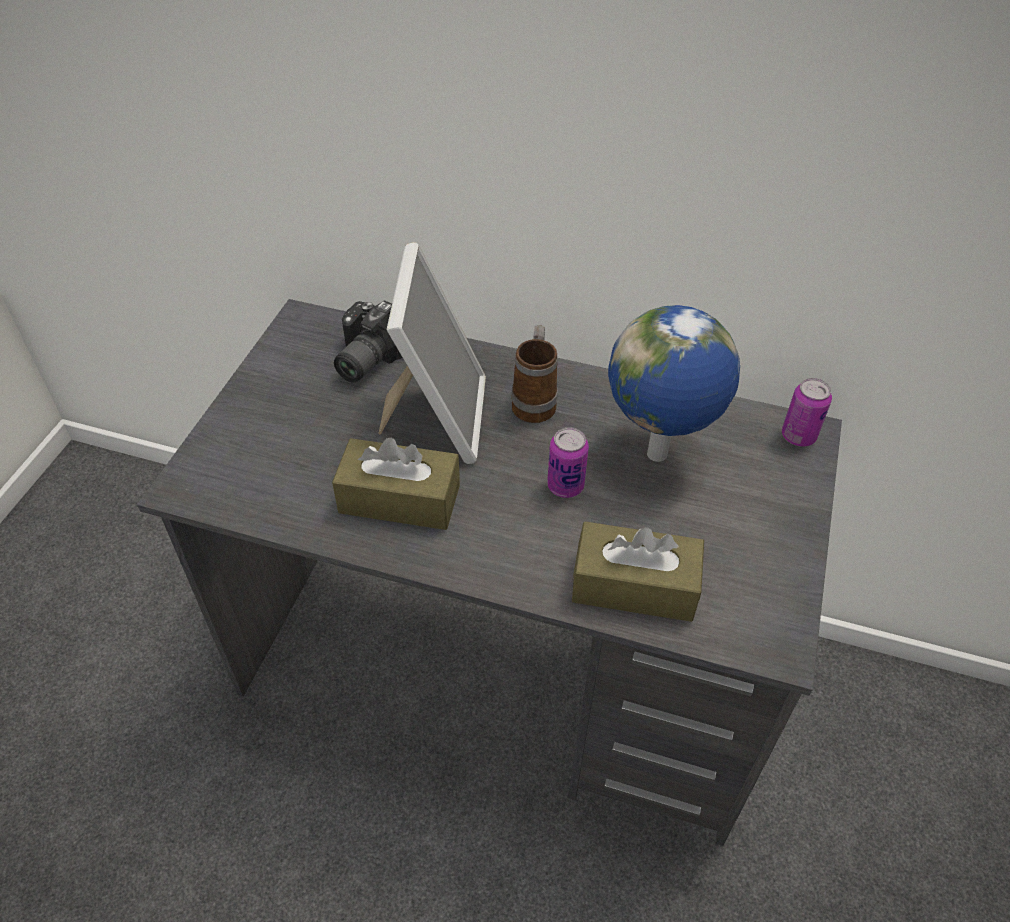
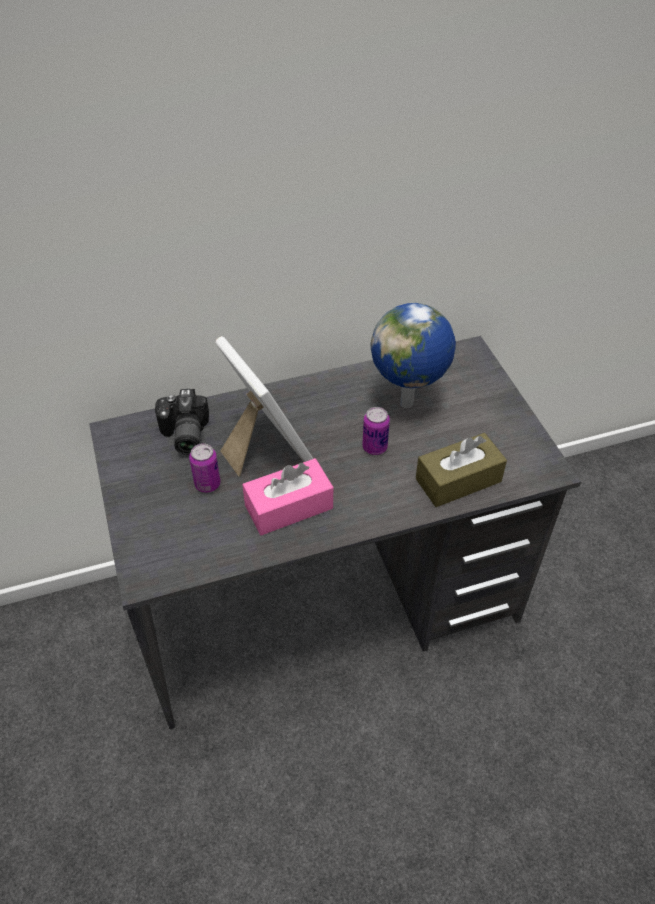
camera: 35 degrees left, 0 degrees up
(399, 499) = (289, 507): brown tissue box -> pink tissue box
(535, 401) = (312, 408): mug -> none
(798, 436) = (468, 355): can -> can (207, 484)

